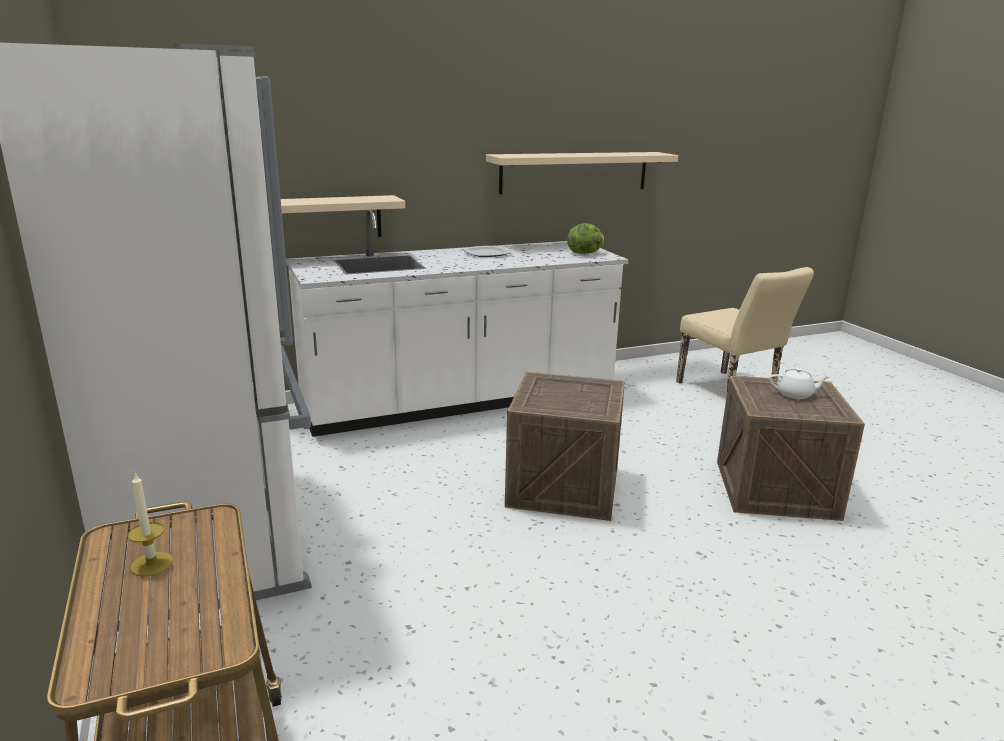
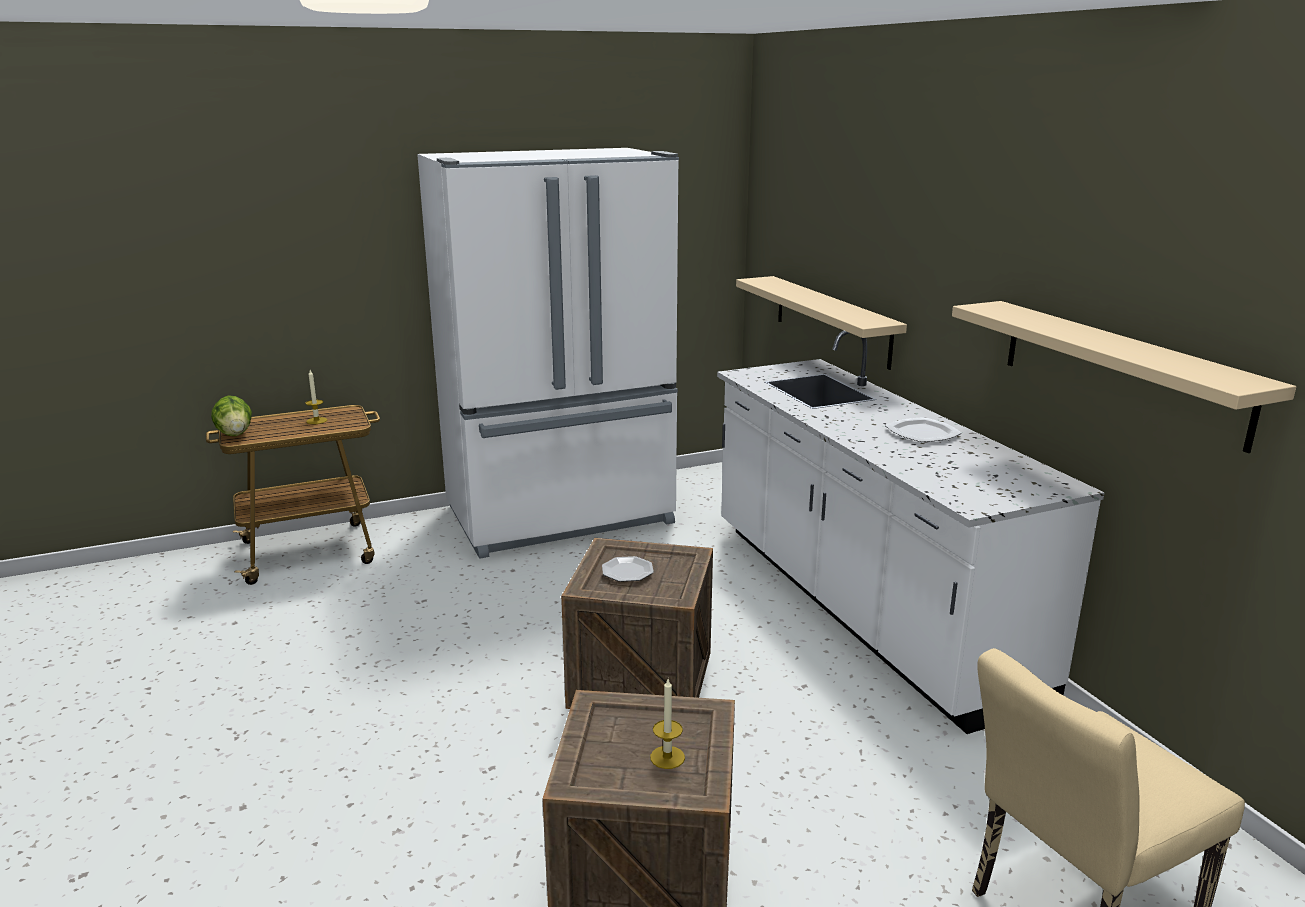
camera: 90 degrees right, 0 degrees up
(571, 399) = (627, 571): none -> plate
(585, 253) = (984, 490): lettuce -> lettuce (235, 434)
(795, 394) = (667, 757): white teapot -> candle

